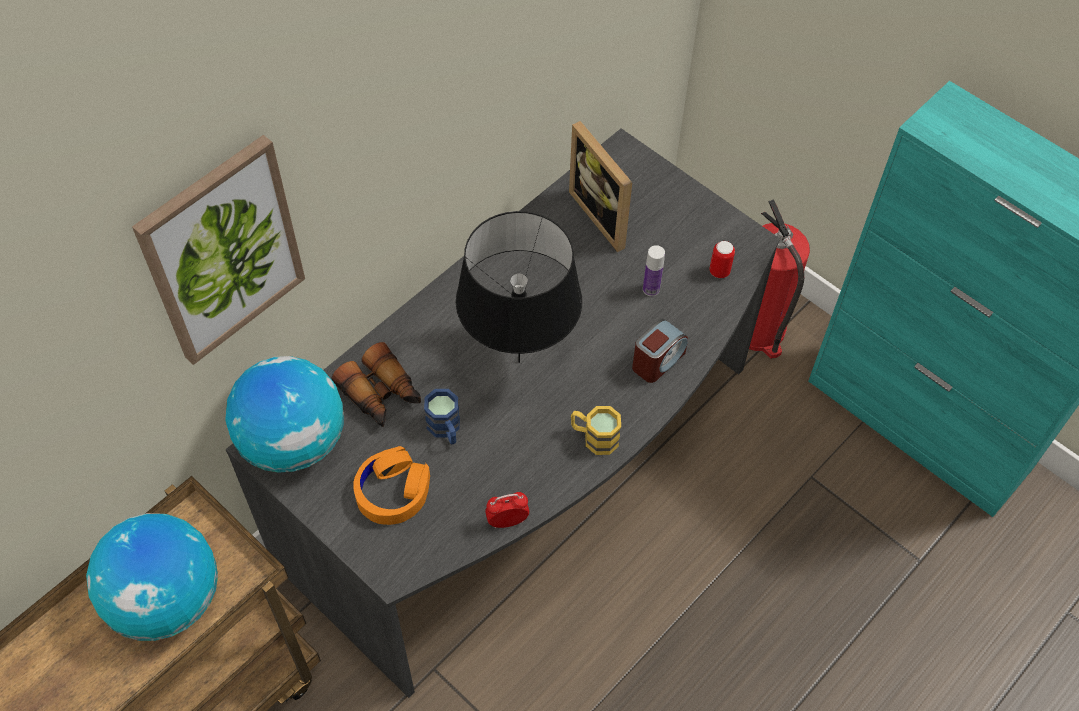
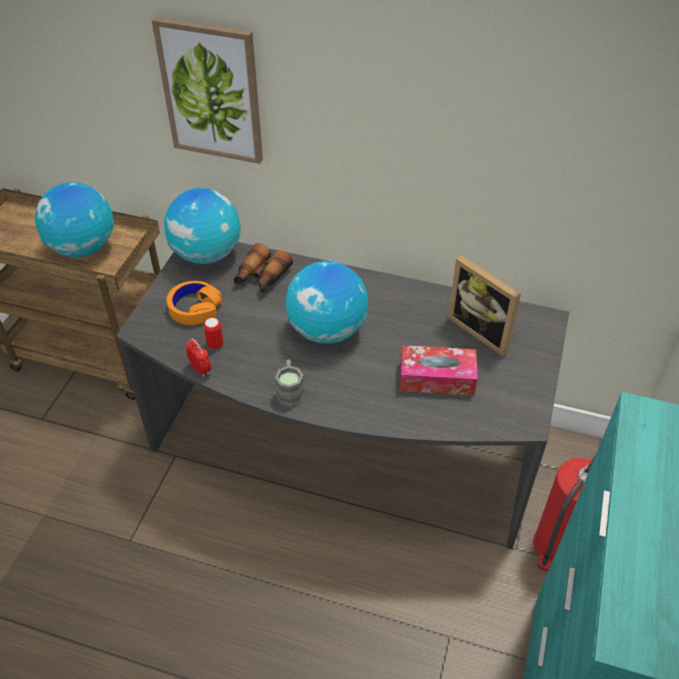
camera: 65 degrees right, 10 degrees down
(446, 429) = (253, 315): blue mug -> none
(519, 361) = (327, 331): black table lamp -> globe
(594, 437) = (290, 391): yellow mug -> grey mug
(605, 215) = (482, 330): picture frame -> picture frame turned 75 degrees counterclockwise
(651, 289) = (436, 378): bottle -> tissue box
(657, 361) = (376, 403): alarm clock -> none
(719, 271) = (483, 413): can -> can (215, 344)

